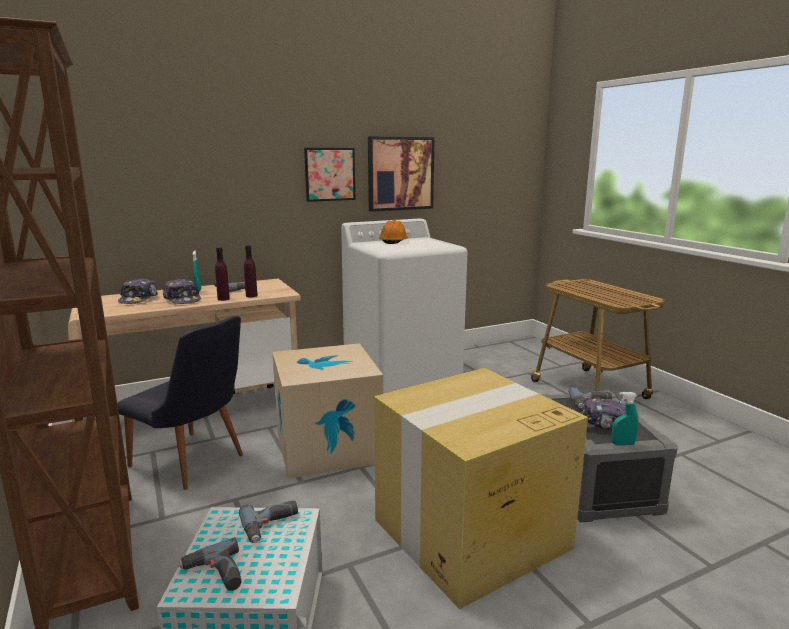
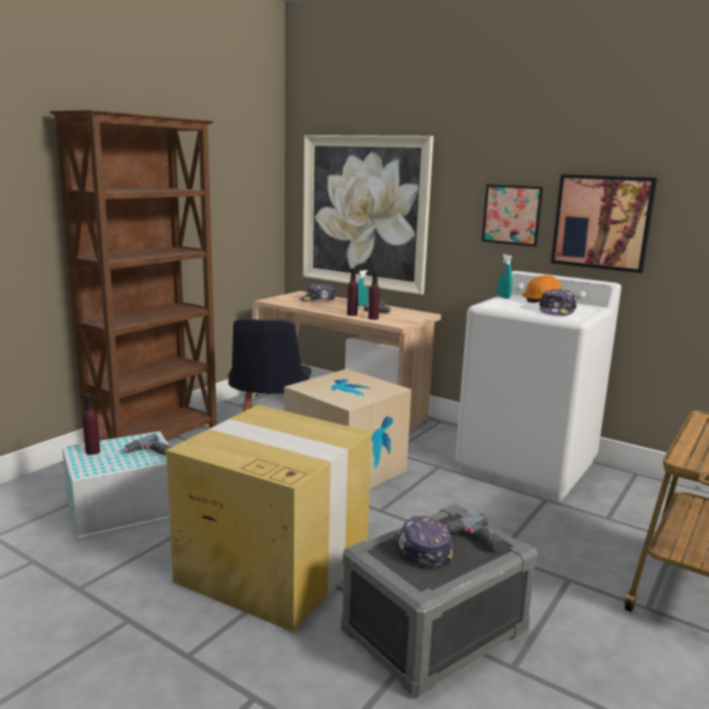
camera: 60 degrees right, 0 degrees up
(161, 187) = (364, 212): none -> picture
(182, 299) = (333, 307): cap -> cap (557, 311)
(214, 575) = (93, 451): power drill -> purple bottle
(622, 444) = (382, 568): turquoise spray bottle -> turquoise spray bottle (503, 297)

